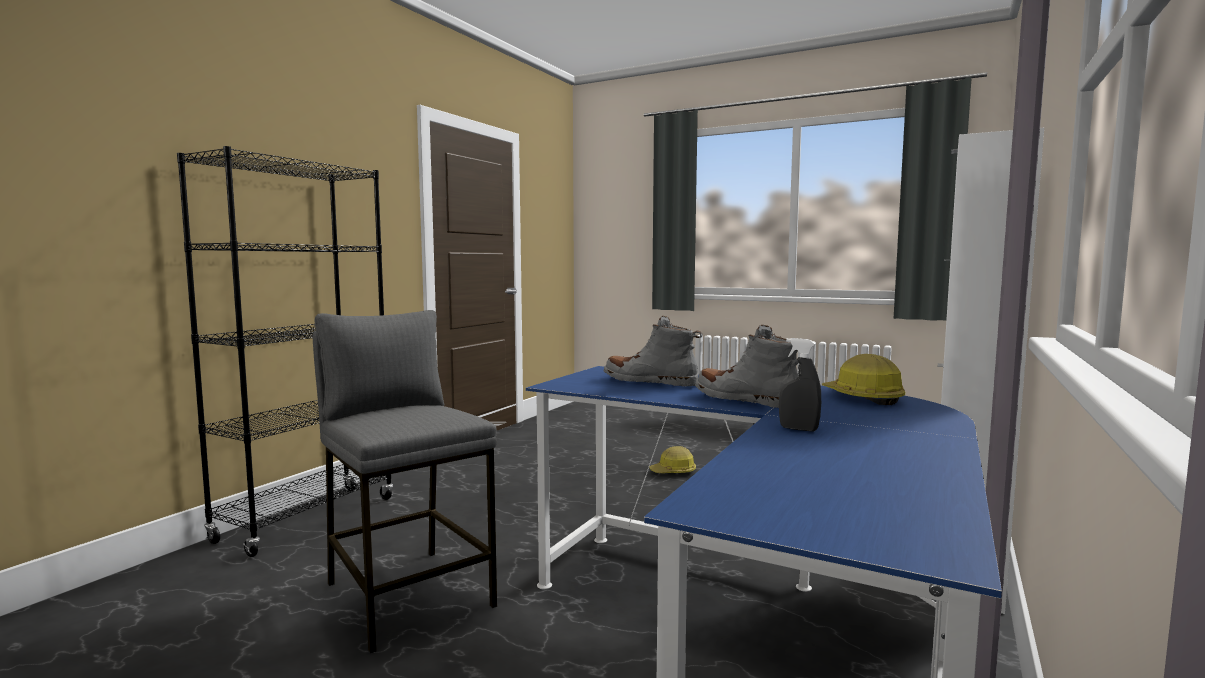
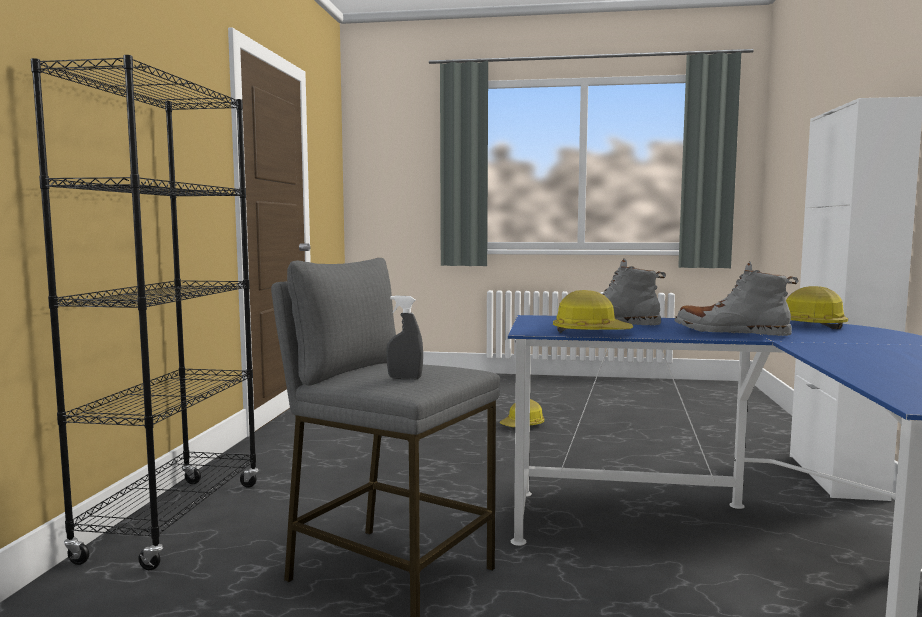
camera: 20 degrees left, 0 degrees up
(605, 390) = (591, 333): none -> hard hat
(798, 429) = (829, 349): grey spray bottle -> grey spray bottle (405, 378)

